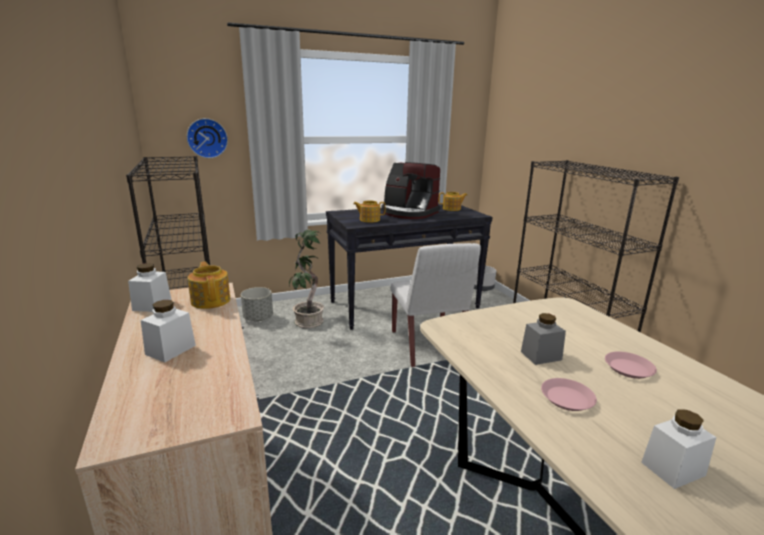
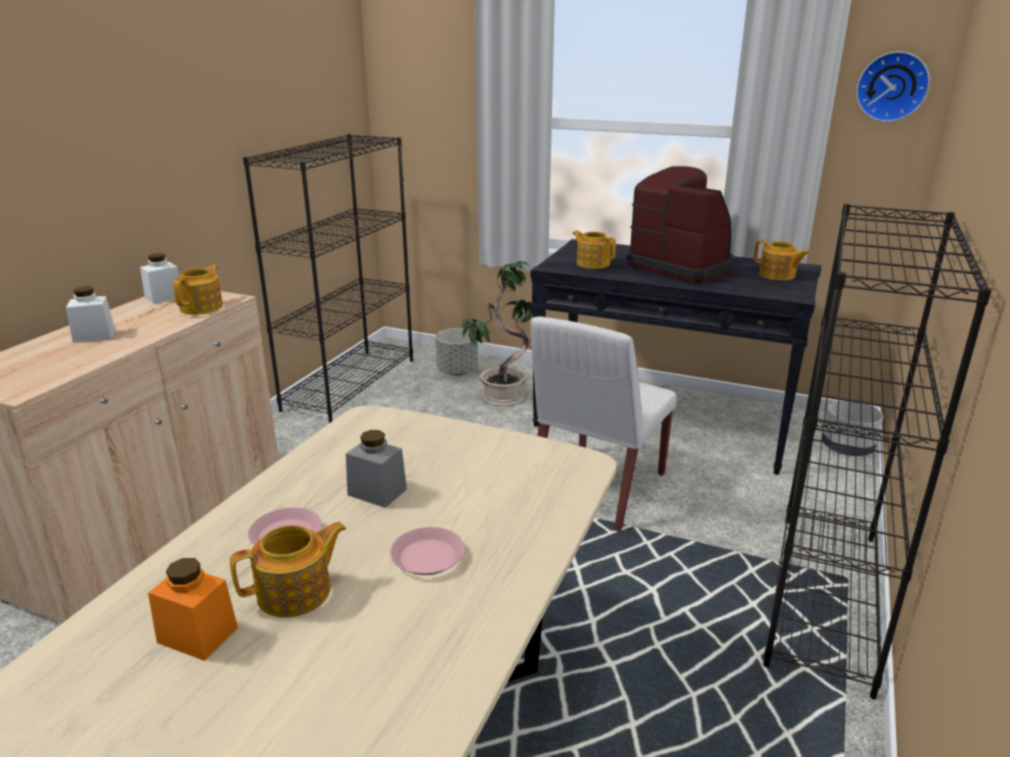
camera: 45 degrees right, 5 degrees up
(207, 138) = (437, 113): wall clock -> wall clock (892, 86)
(409, 213) = (682, 266): coffee machine -> coffee machine turned 150 degrees clockwise
(641, 417) = (296, 592): none -> teapot
(673, 469) = (198, 635): white jar -> orange jar

